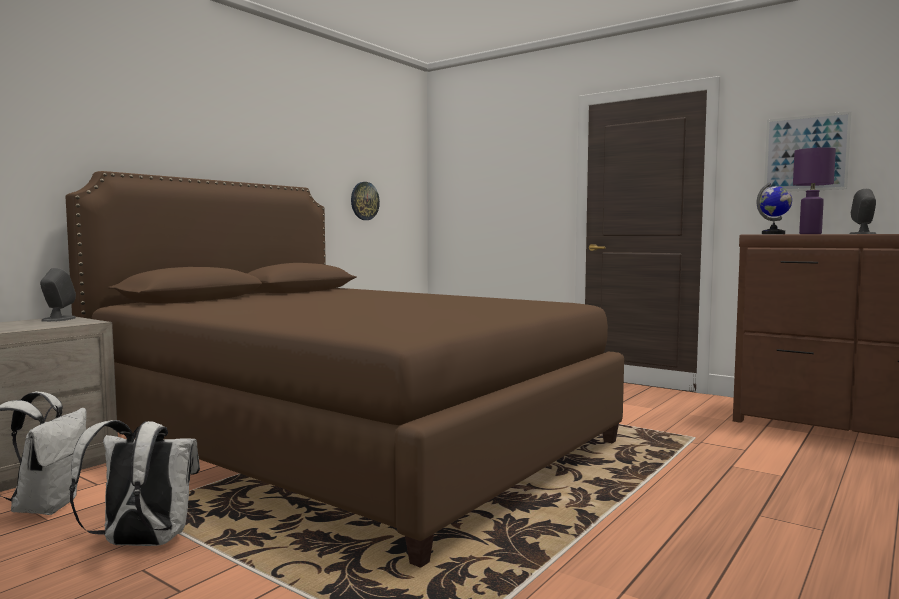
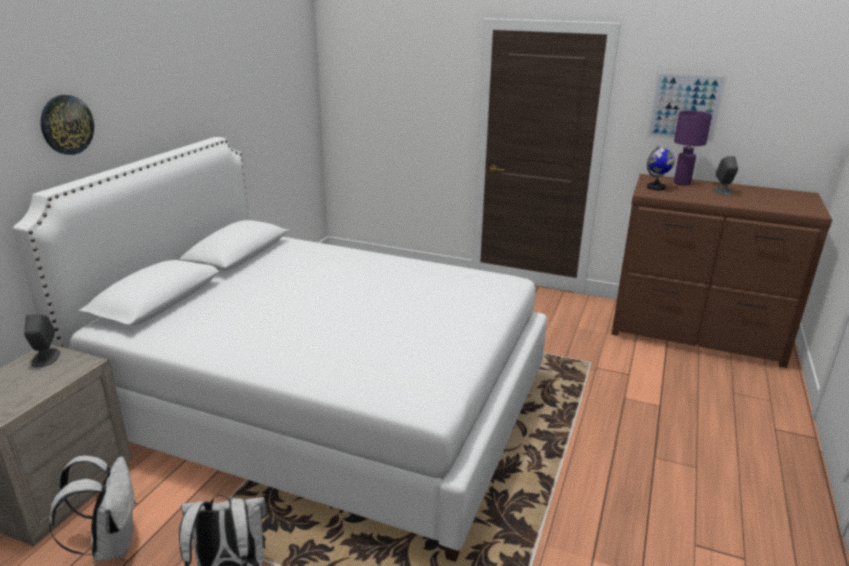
camera: 15 degrees left, 20 degrees up
(349, 441) = (324, 405): brown bed -> white bed
(364, 201) = (268, 124): wall clock -> wall clock (66, 124)

